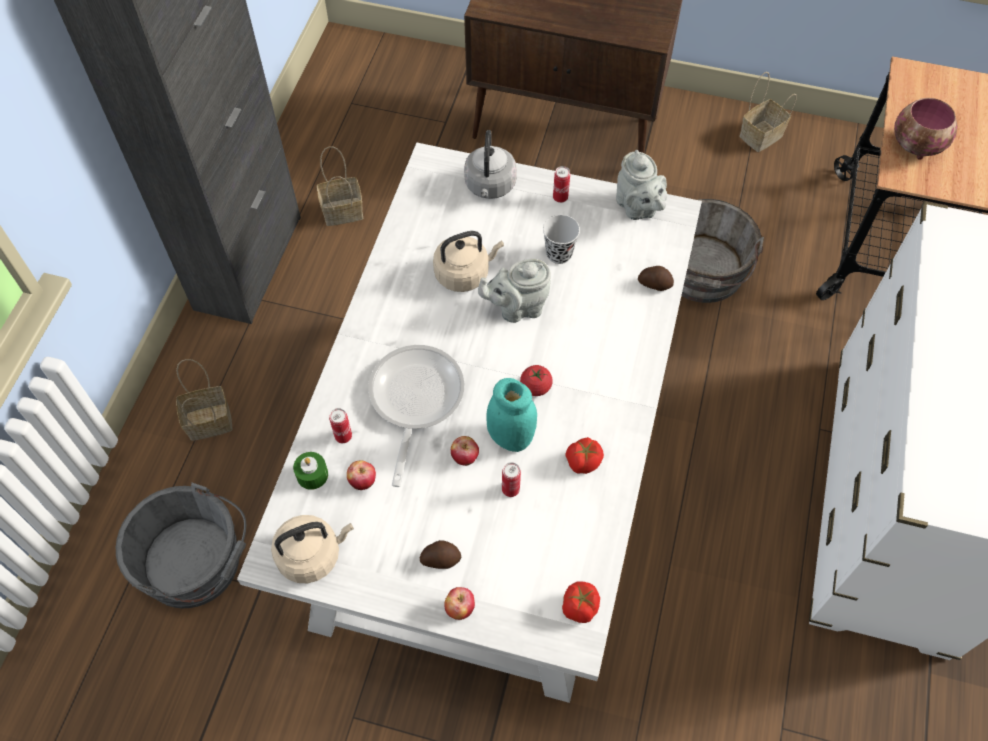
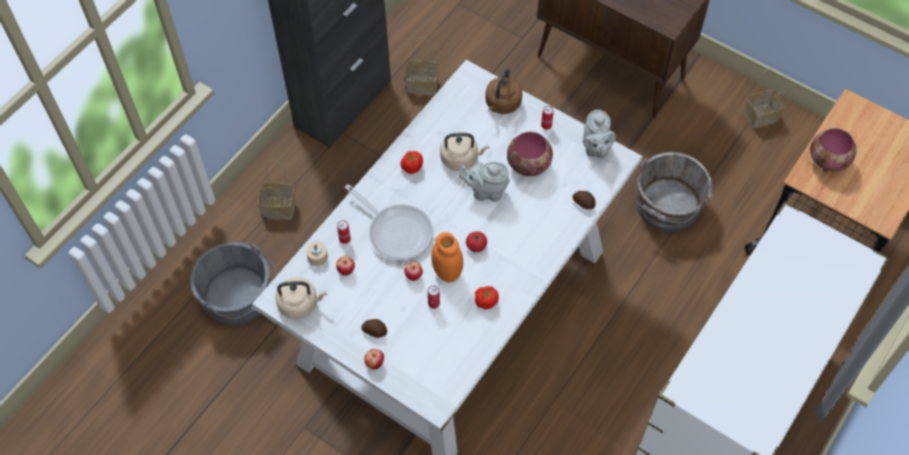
camera: 20 degrees right, 0 degrees up
(312, 475) = (317, 257): green candle -> beige candle
(414, 401) = (396, 231): frying pan -> frying pan turned 105 degrees clockwise
(490, 186) = (502, 104): grey kettle -> brown kettle
(510, 437) = (447, 272): turquoise jar -> orange jar
(559, 254) = (528, 164): black cup -> bowl
(579, 607) = (446, 386): tomato -> tomato (412, 167)

